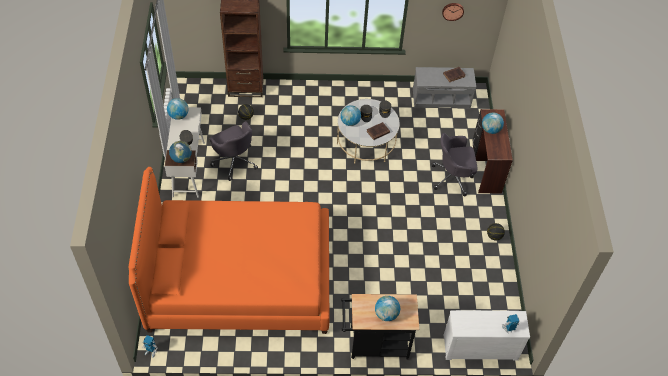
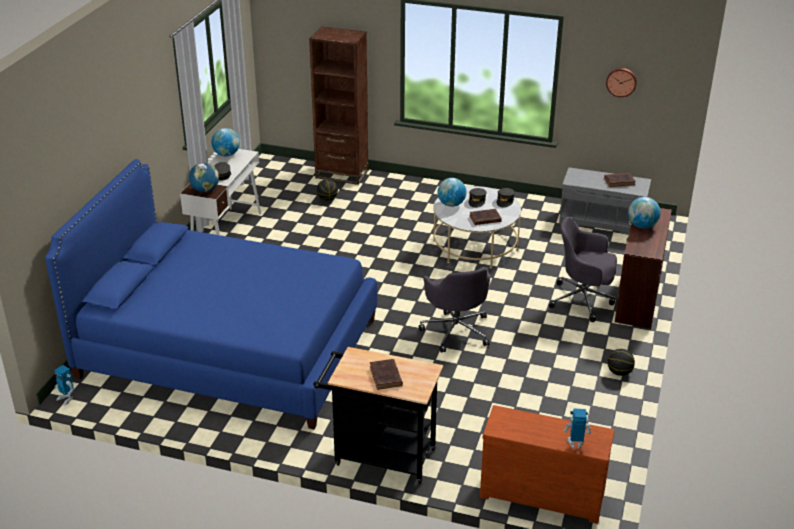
camera: 20 degrees right, 20 degrees down
(234, 161) = (289, 235): grey office chair -> grey office chair (456, 330)
(239, 278) = (228, 347): orange bed -> blue bed
(386, 314) = (386, 377): globe -> brown book
(480, 345) = (542, 492): white dresser -> brown dresser

